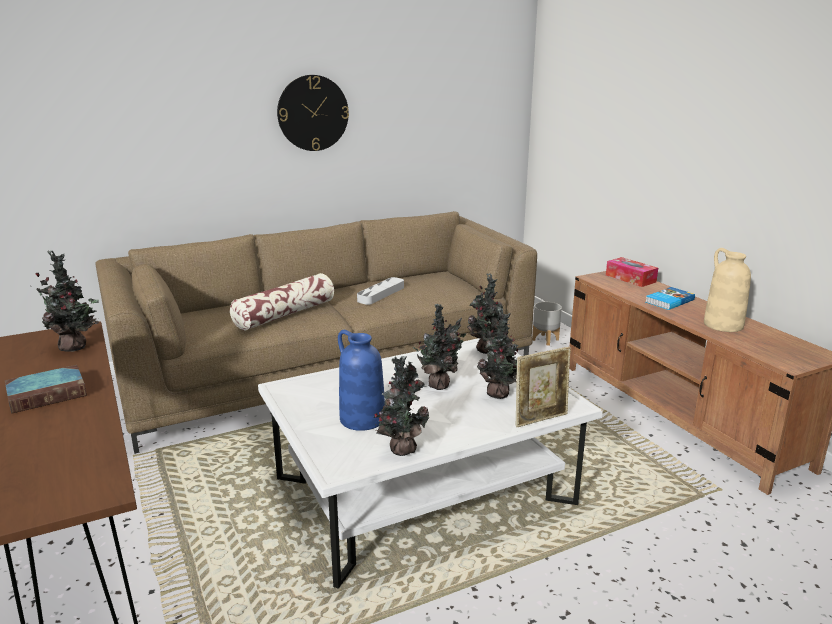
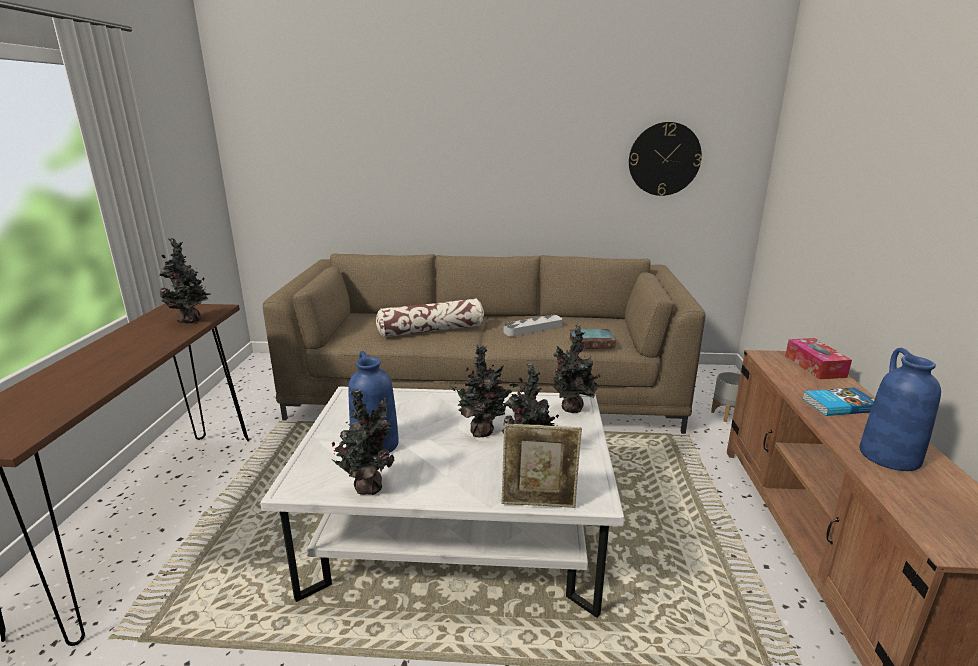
camera: 30 degrees right, 0 degrees up
(49, 393) = (119, 352): book -> book (592, 342)
(313, 113) = (514, 148): wall clock -> wall clock (664, 159)
(722, 325) = (888, 455): beige vase -> blue vase

